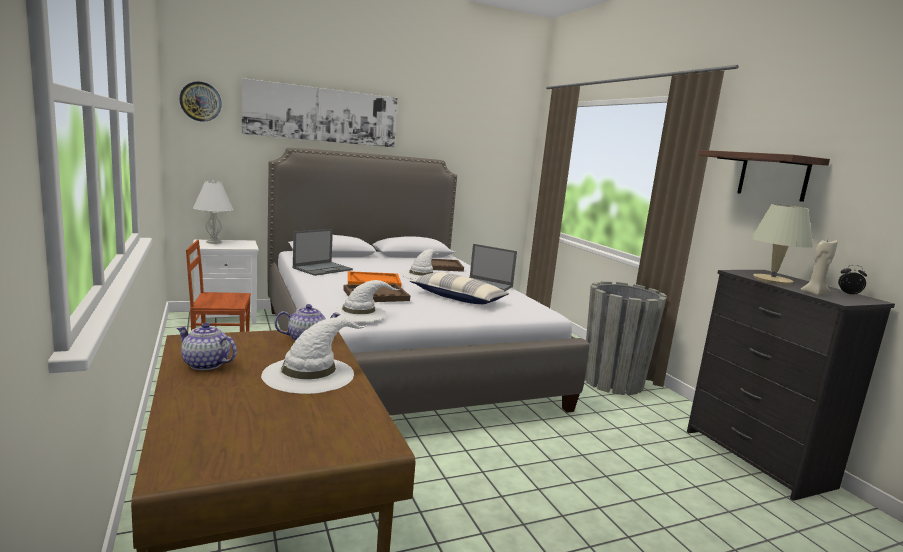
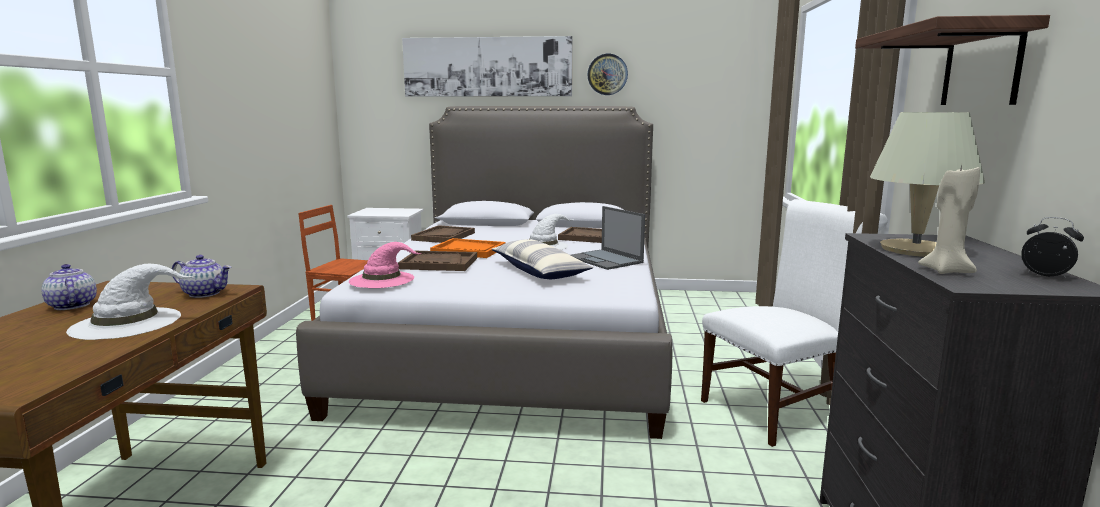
camera: 30 degrees right, 0 degrees up
(200, 101) = (367, 67): wall clock -> wall clock (607, 74)
(213, 242) = (378, 210): white table lamp -> none
(323, 269) = (443, 236): laptop -> brown tray
(359, 313) = (383, 279): white hat -> pink hat
(612, 382) = (778, 410): grey planter -> white chair

